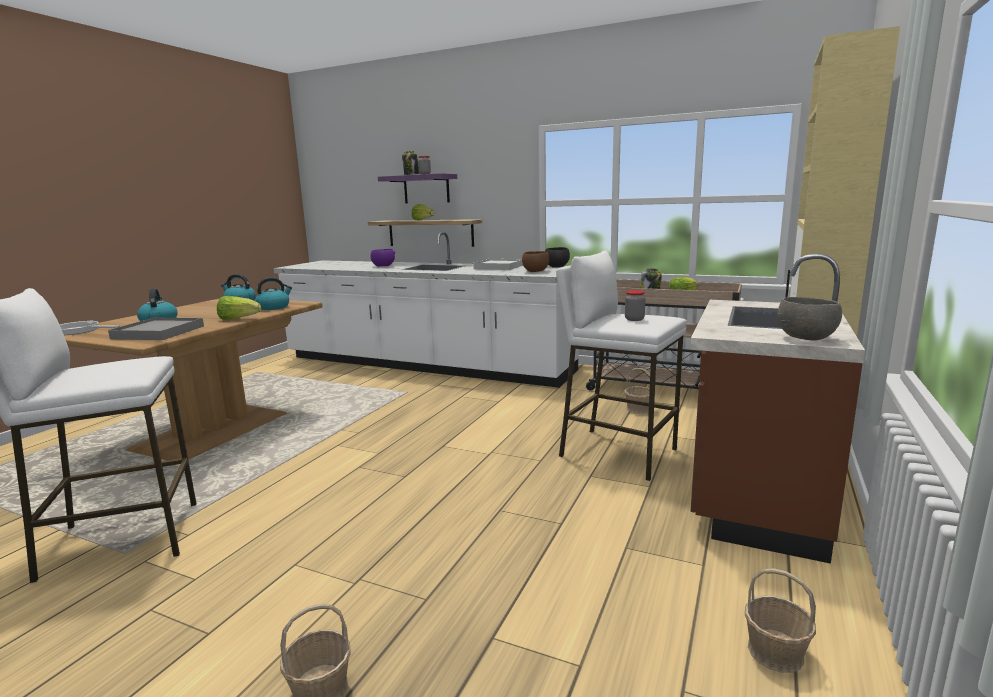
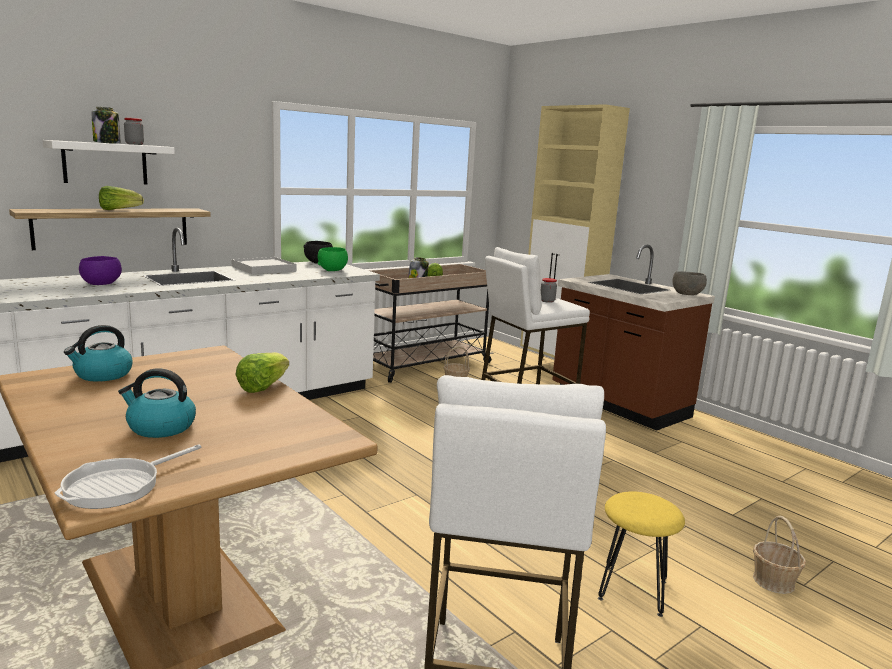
camera: 65 degrees left, 0 degrees up
(158, 332) = (274, 431): grey tray -> none
(264, 581) = (633, 590): none -> yellow stool
(274, 307) = (209, 365): kettle -> none
(426, 189) = (105, 163): purple shelf -> white shelf
(535, 271) = (333, 270): brown bowl -> green bowl
(775, 652) = (758, 454): basket -> none

